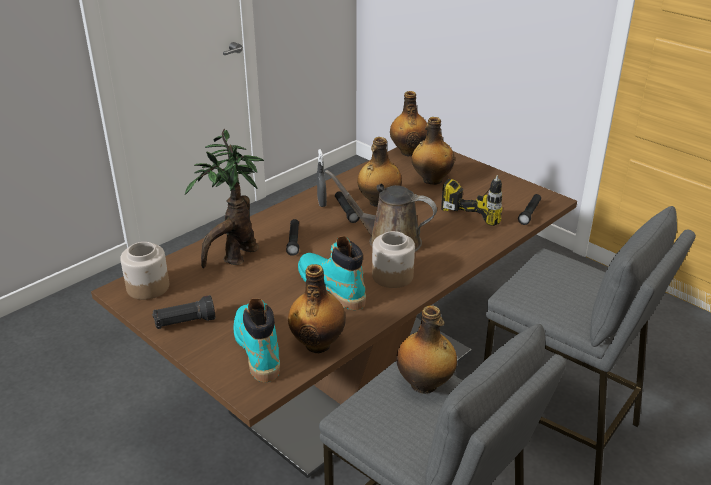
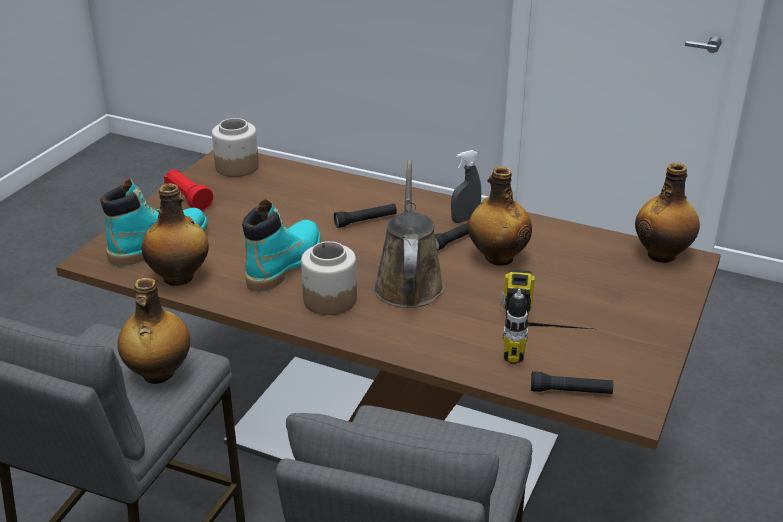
camera: 70 degrees right, 0 degrees up
(184, 322) = (188, 199): black flashlight -> red flashlight
(235, 257) = (313, 195): potted plant -> none
(431, 180) = (595, 287): bottle -> none

